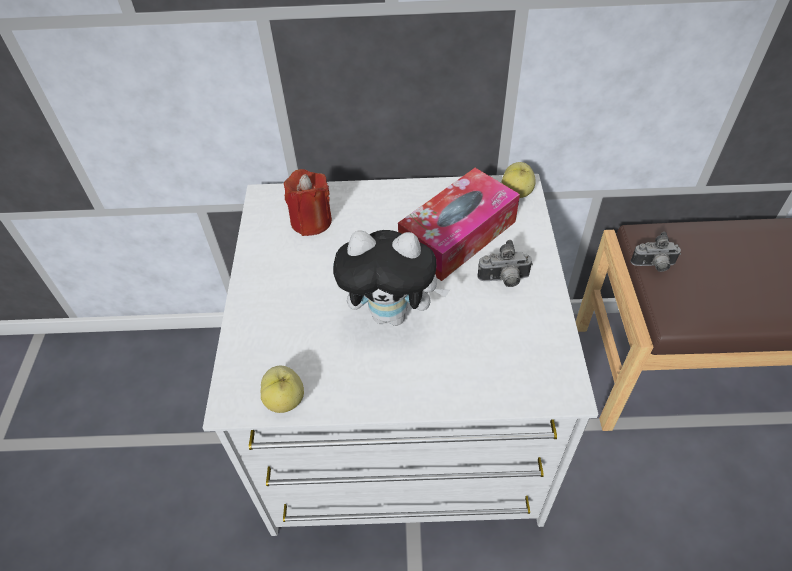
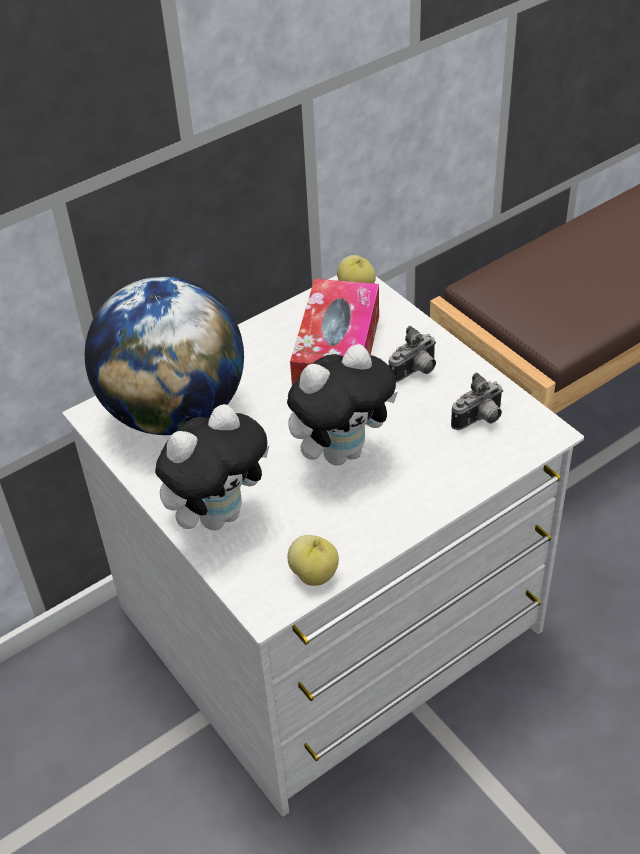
camera: 35 degrees left, 5 degrees down
(268, 312) = (218, 514): none -> plush toy
(311, 221) = (175, 412): red candle -> globe
(653, 266) = (504, 310): camera -> camera (480, 420)

